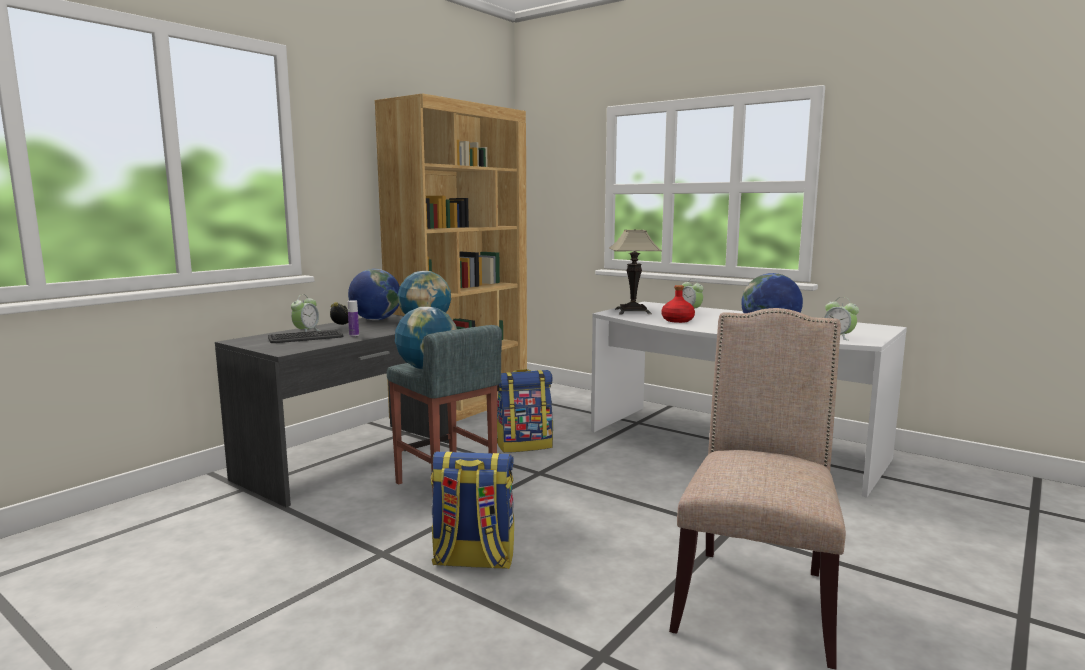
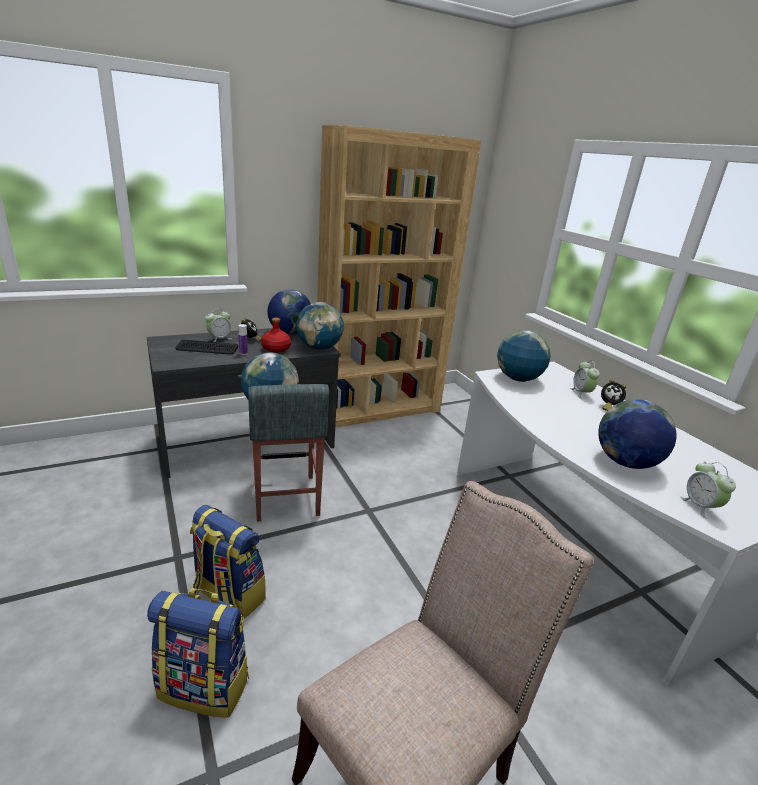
camera: 25 degrees right, 15 degrees up
(524, 445) = (386, 471): backpack -> backpack (205, 685)
(632, 311) = (518, 379): table lamp -> globe
(678, 320) = (544, 410): red bottle -> red bottle (276, 349)
(719, 313) = (608, 407): none -> alarm clock

